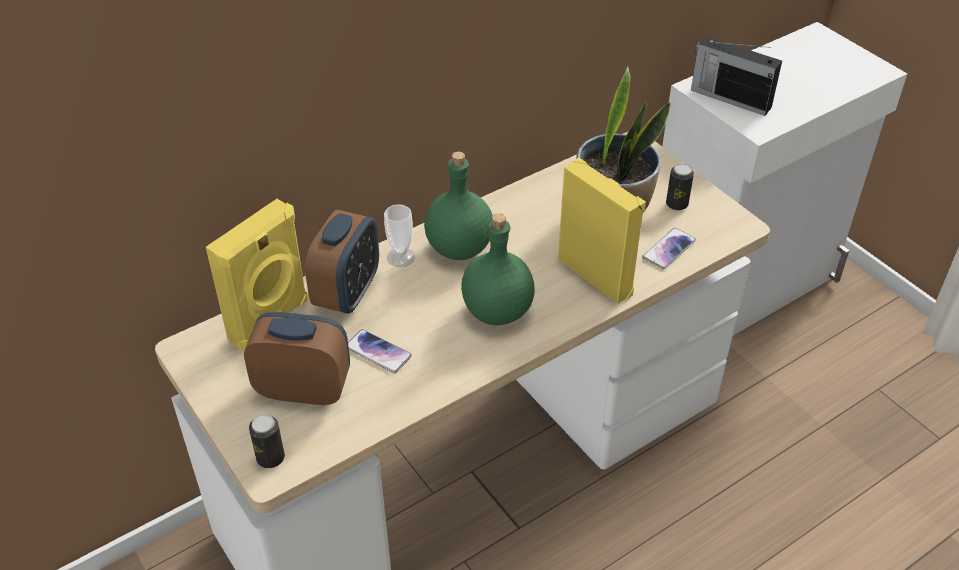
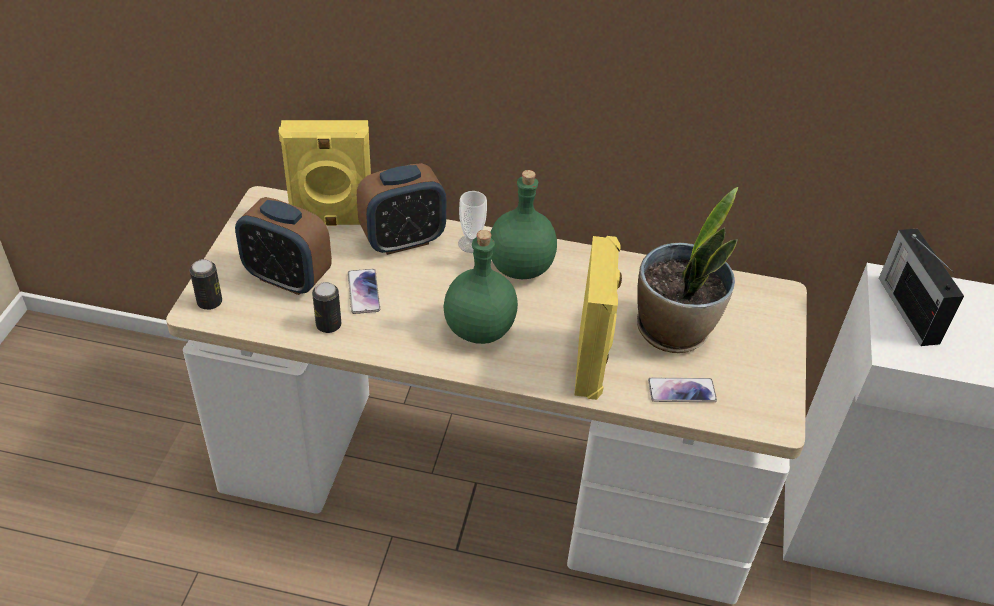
camera: 45 degrees right, 0 degrees up
(304, 389) = (287, 278): alarm clock -> alarm clock turned 150 degrees clockwise
(677, 204) = (745, 364): can -> can (328, 325)

